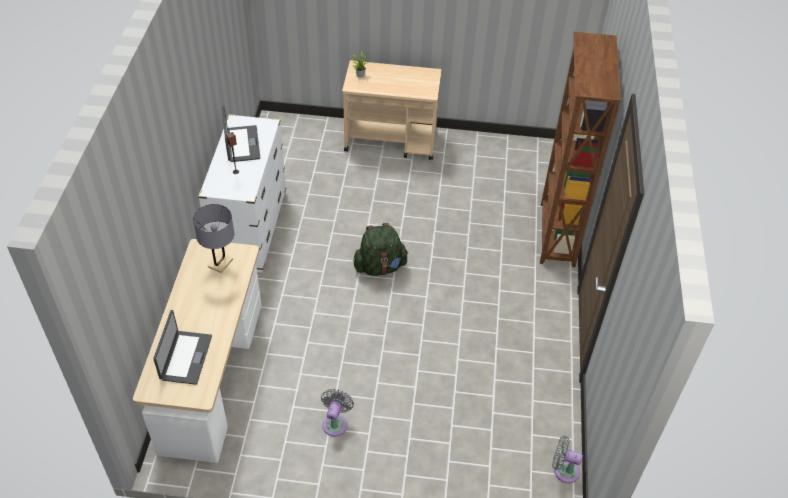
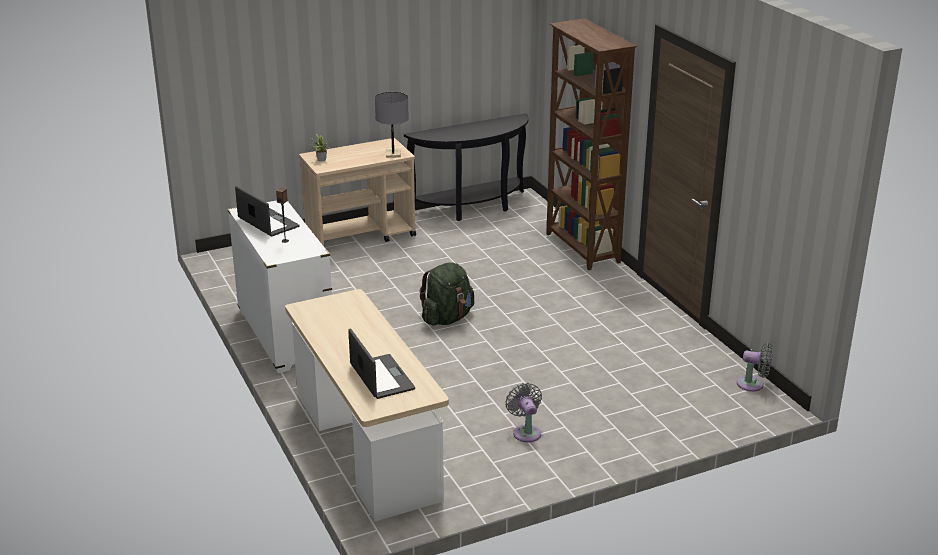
camera: 30 degrees left, 20 degrees down
(220, 263) = (336, 310): grey table lamp -> grey table lamp (393, 153)
(505, 146) = (473, 208): none -> black console table
(563, 470) = (753, 384): grey fan -> grey fan turned 150 degrees counterclockwise

